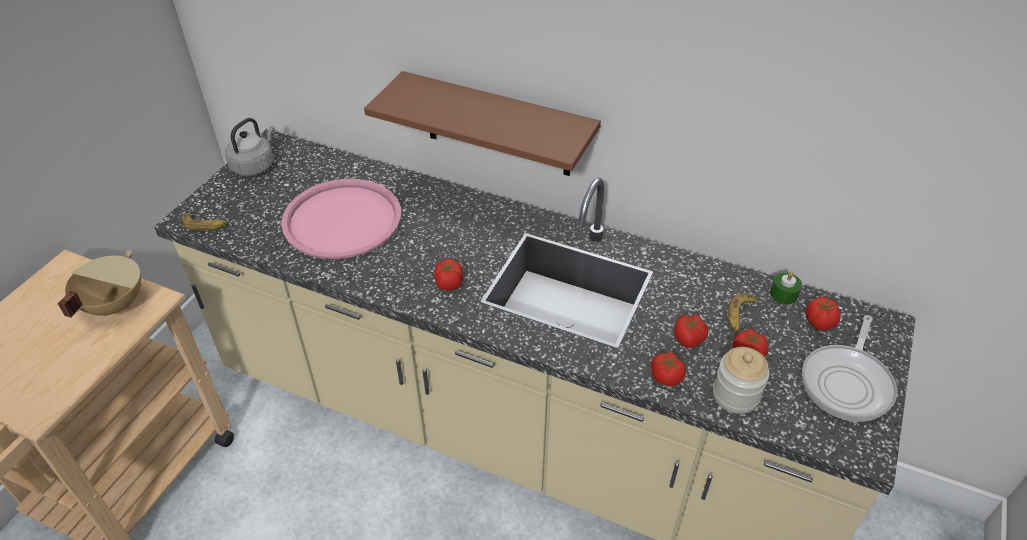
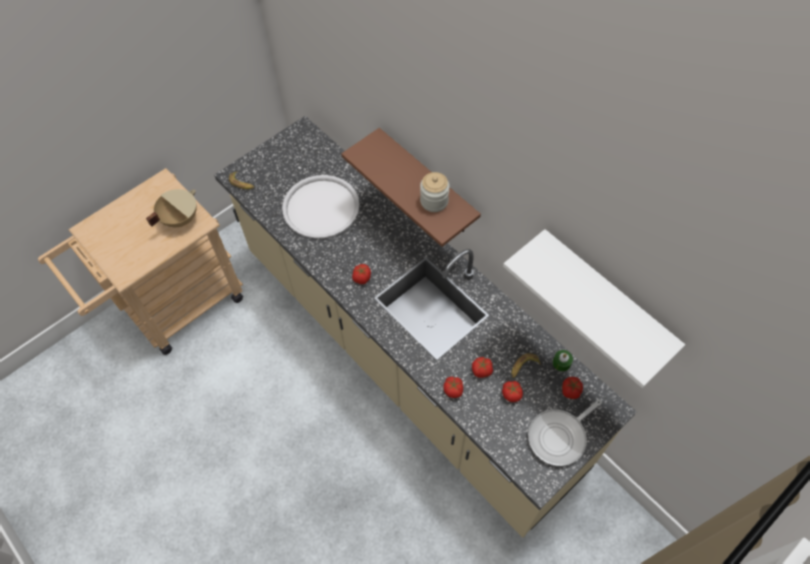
camera: 25 degrees right, 15 degrees up
(255, 165) = (286, 145): grey kettle -> none
(342, 220) = (321, 207): pink tray -> white tray
(735, 395) = (486, 417): jar -> jar (434, 201)
(844, 140) = (605, 298): none -> white shelf

